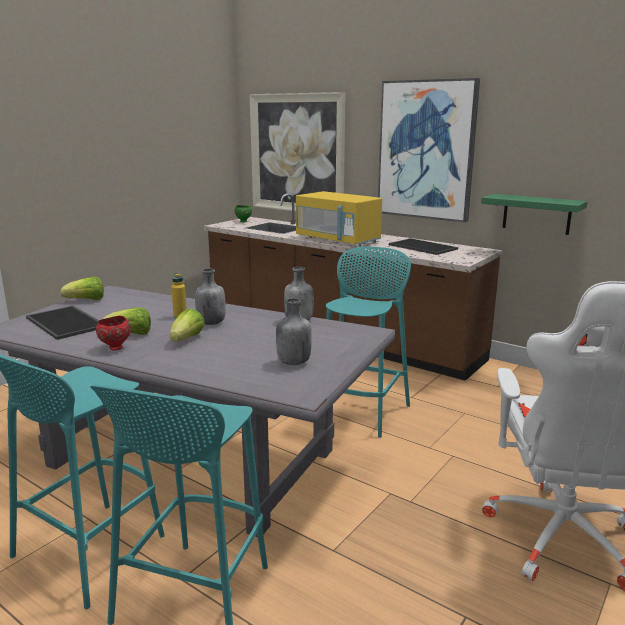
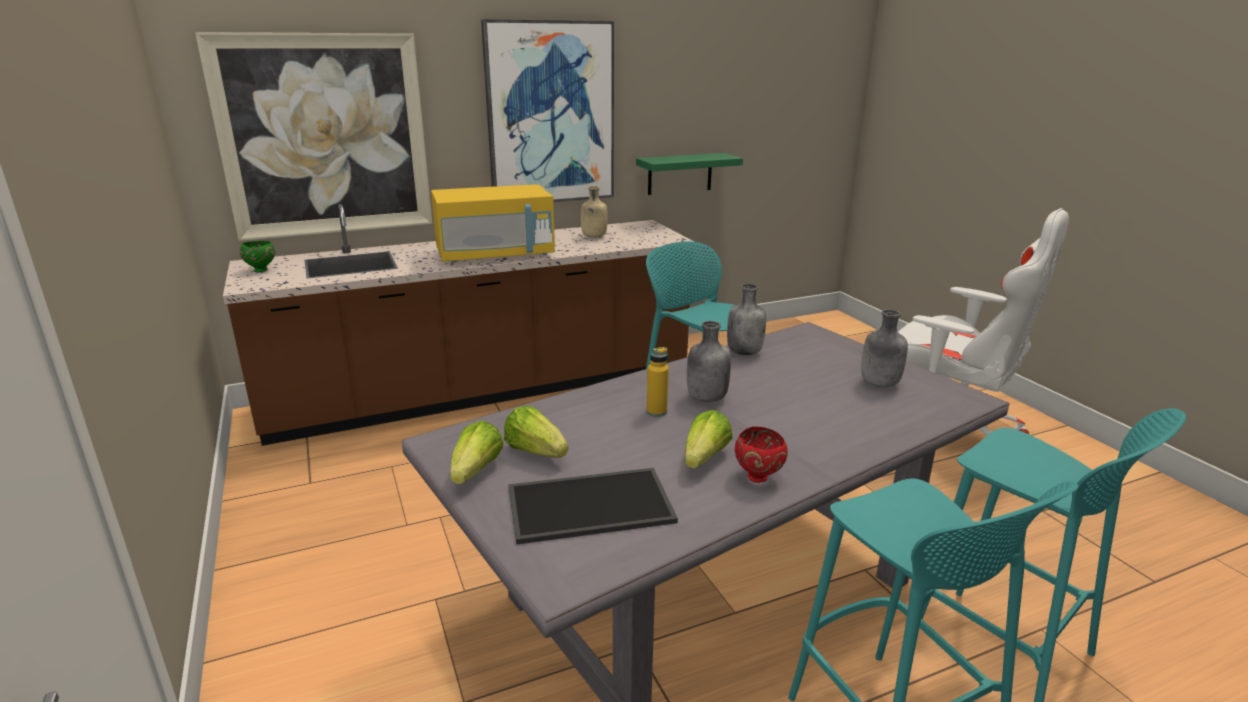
camera: 60 degrees left, 5 degrees up
(187, 339) = (759, 423): lettuce -> lettuce (536, 451)
(421, 247) = (593, 237): tray -> beige bottle

